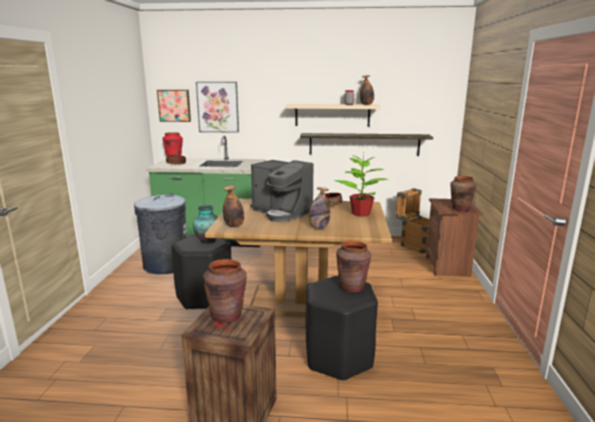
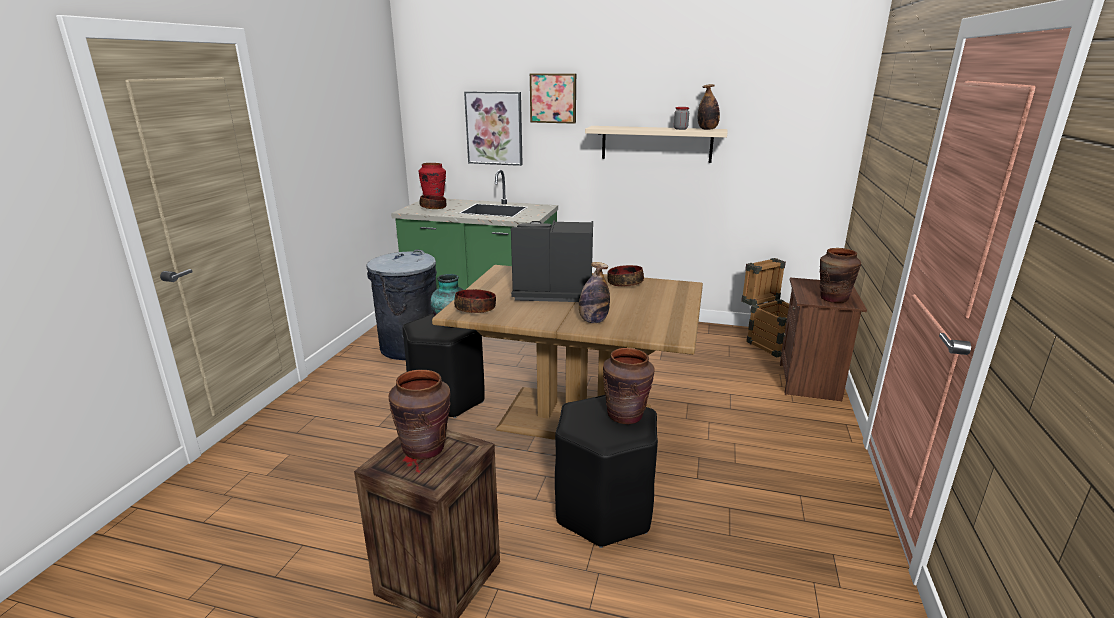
camera: 10 degrees right, 5 degrees up
(174, 105) = (436, 125): picture -> picture (553, 98)
(234, 225) = (476, 309): bottle -> bowl
(282, 212) = (551, 292): coffee machine -> coffee machine turned 135 degrees clockwise
(361, 214) = (666, 301): potted plant -> none
(364, 144) = (702, 189): shelf -> none

